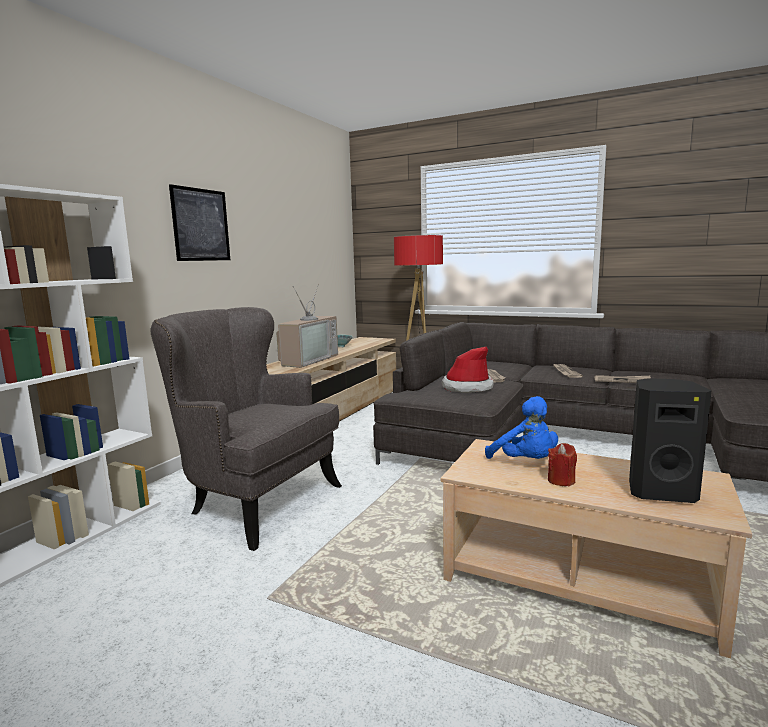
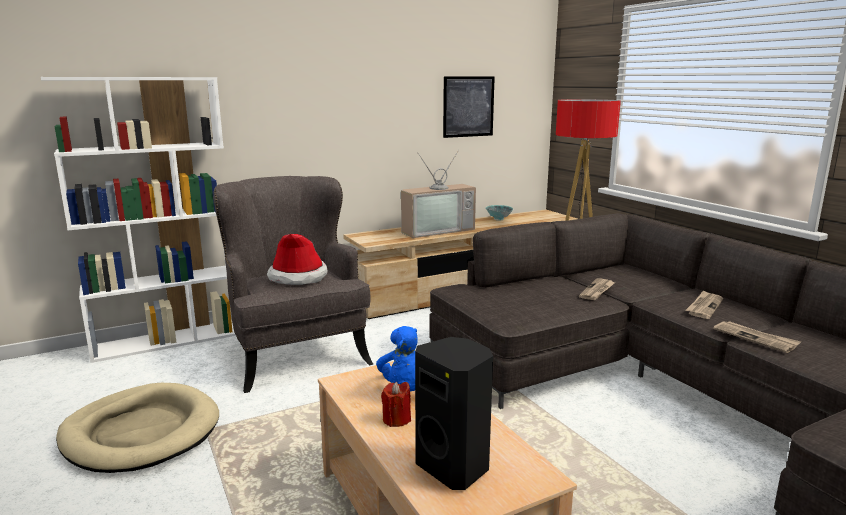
camera: 35 degrees right, 5 degrees up
(189, 635) = (141, 432): none -> beige dog bed
(201, 225) = (327, 90): picture -> picture (468, 106)
(467, 387) = (539, 297): hat -> hat (298, 277)

